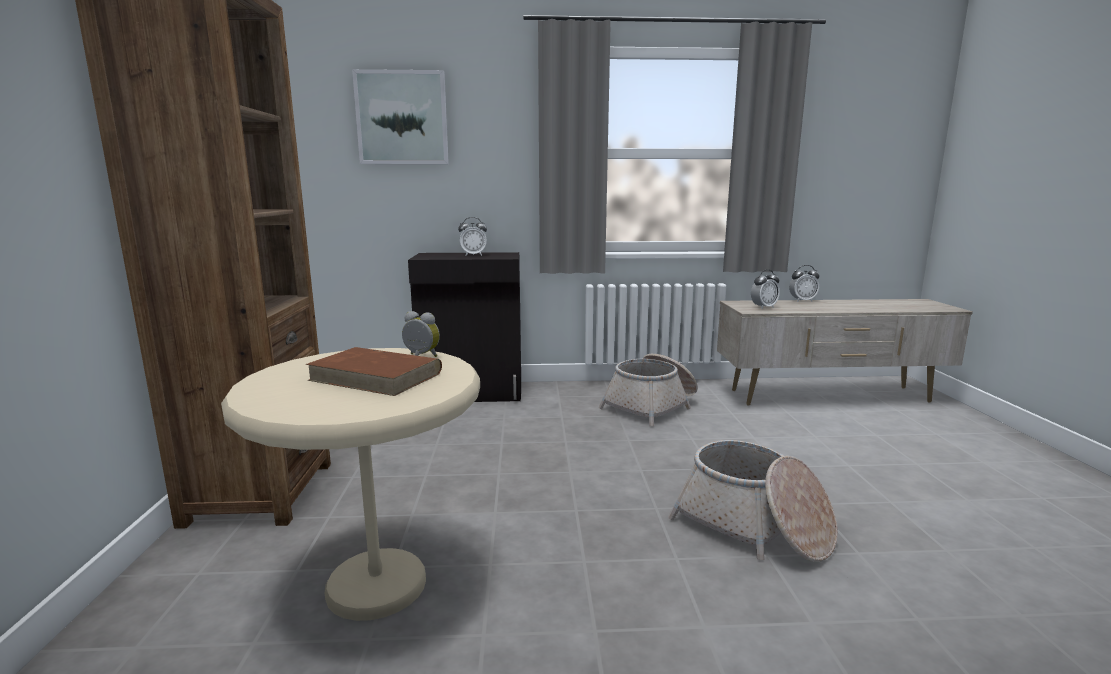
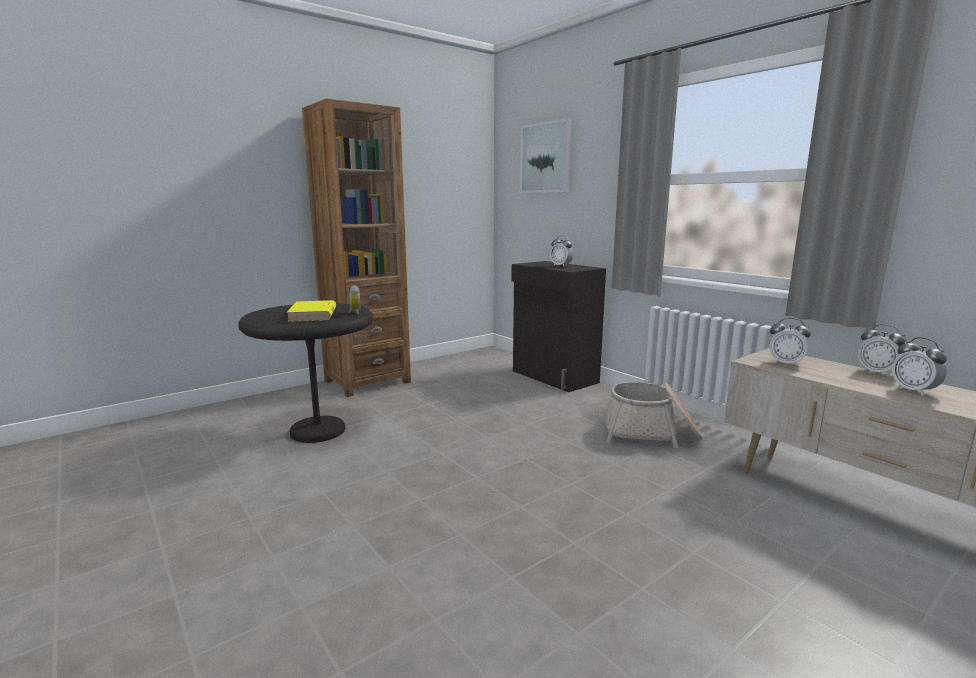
camera: 55 degrees right, 0 degrees up
(376, 585) = (317, 431): beige side table -> black side table
(377, 376) = (313, 315): brown book -> yellow book
(753, 526) = (496, 520): basket -> none
(843, 306) = (914, 391): none -> alarm clock

